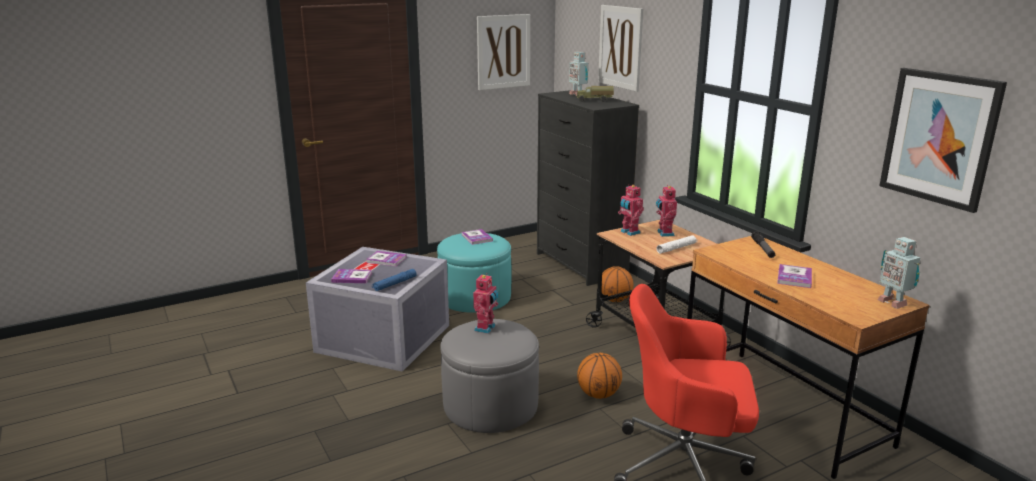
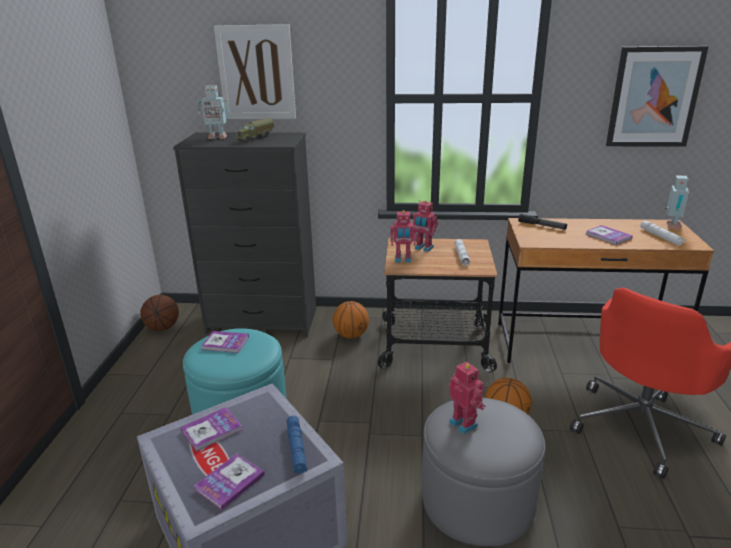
camera: 55 degrees left, 5 degrees up
(503, 51) = (85, 103): picture -> none
(523, 240) = (162, 327): none -> basketball
(845, 300) = (660, 237): none -> white flashlight
(892, 302) = (671, 226): toy robot -> toy robot turned 75 degrees counterclockwise

